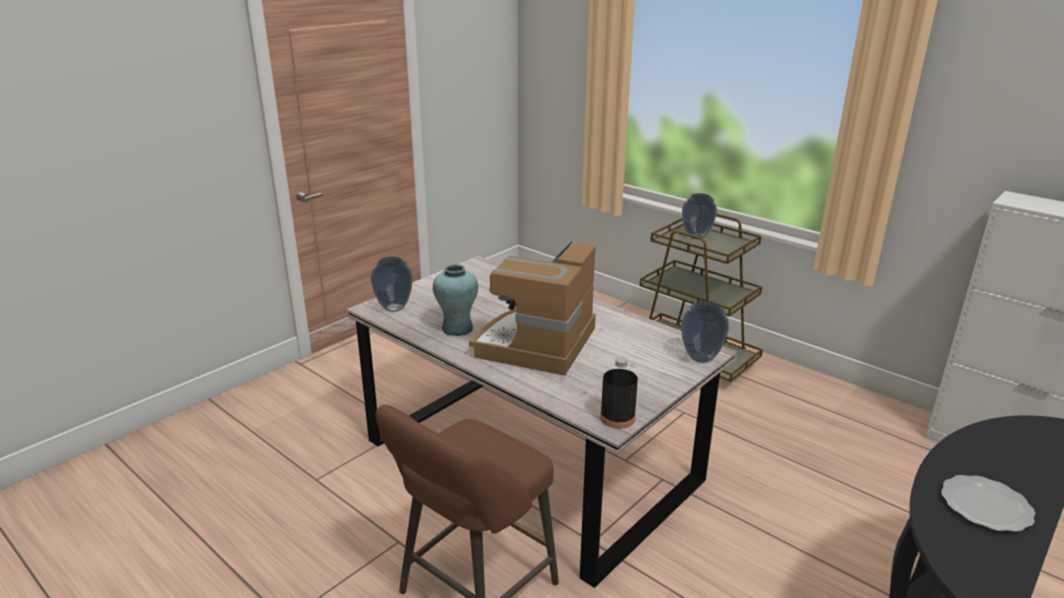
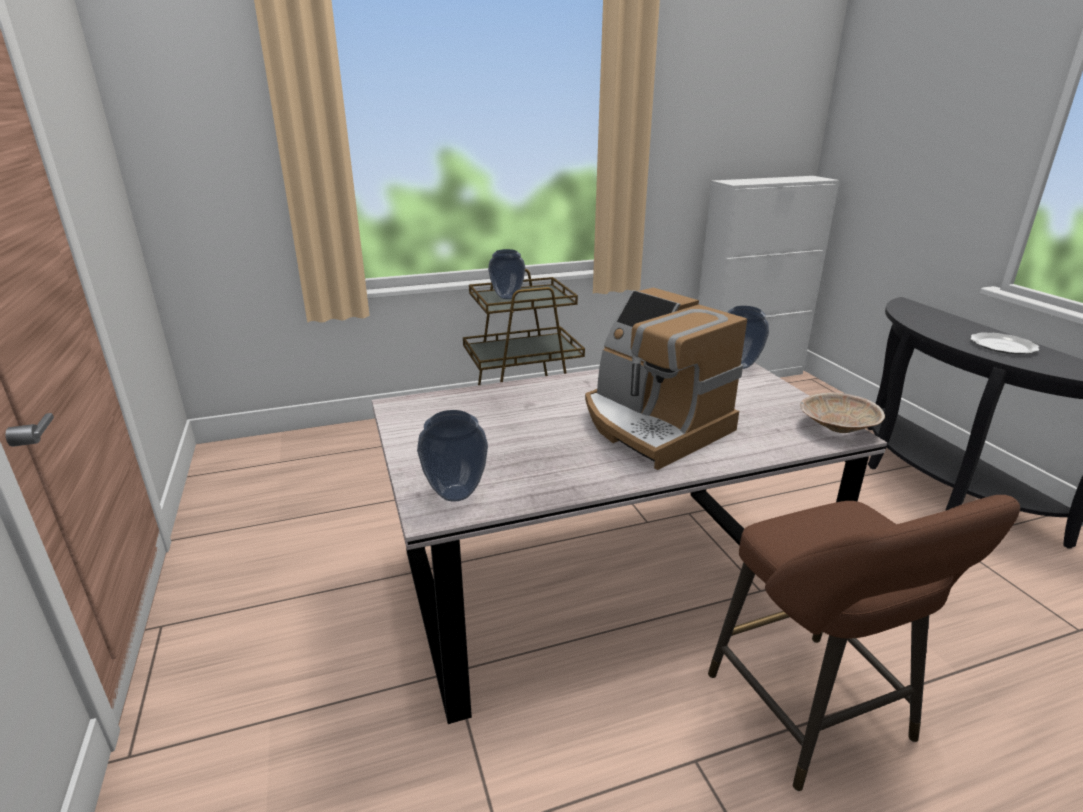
camera: 60 degrees left, 0 degrees up
(457, 328) = (569, 462): turquoise vase -> none
(617, 418) = (836, 428): black bottle -> beige bowl

